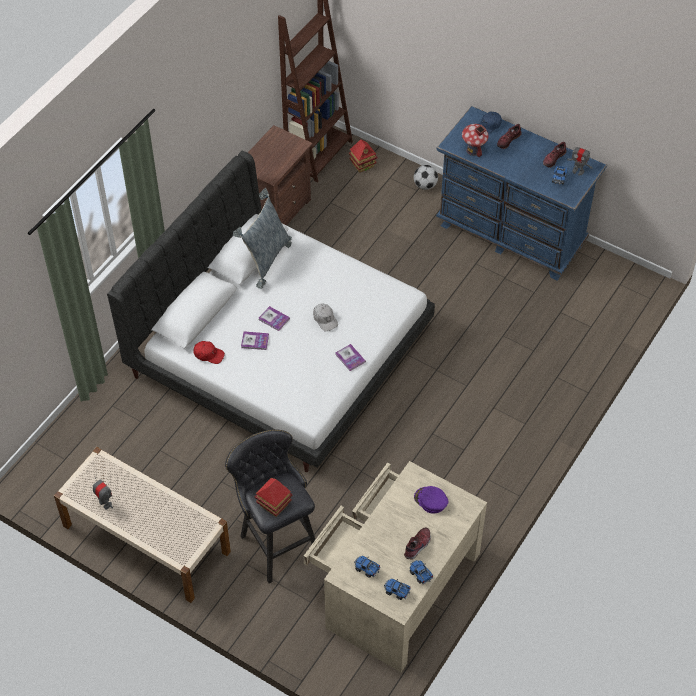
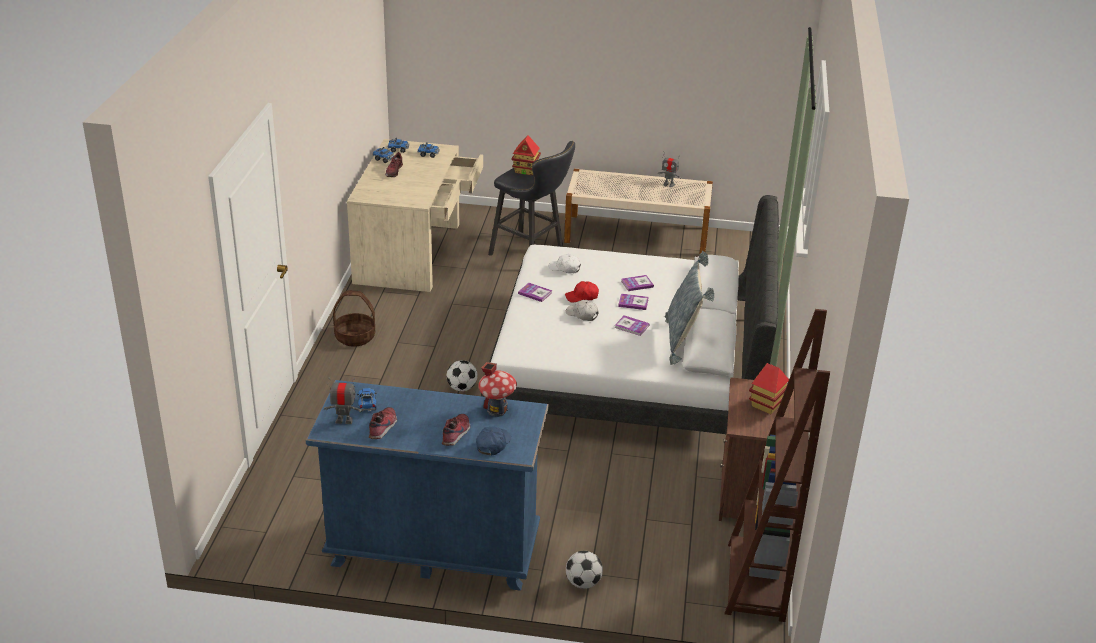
camera: 155 degrees right, 20 degrees down
(208, 354) = (671, 267): red cap -> red cap (582, 297)
(293, 293) = (631, 326): none -> book
(306, 379) = (564, 268): none -> white cap
(362, 165) = (686, 585): toy house -> toy house (767, 405)
(430, 375) = (462, 388): none -> football
(430, 501) = (396, 192): purple cap -> none
(500, 469) = (355, 337): none -> basket

